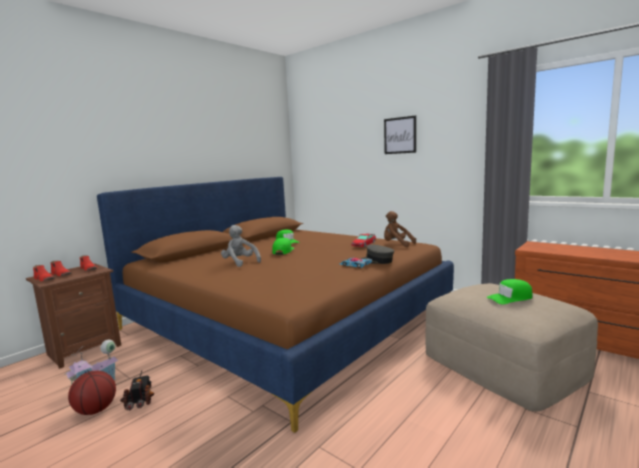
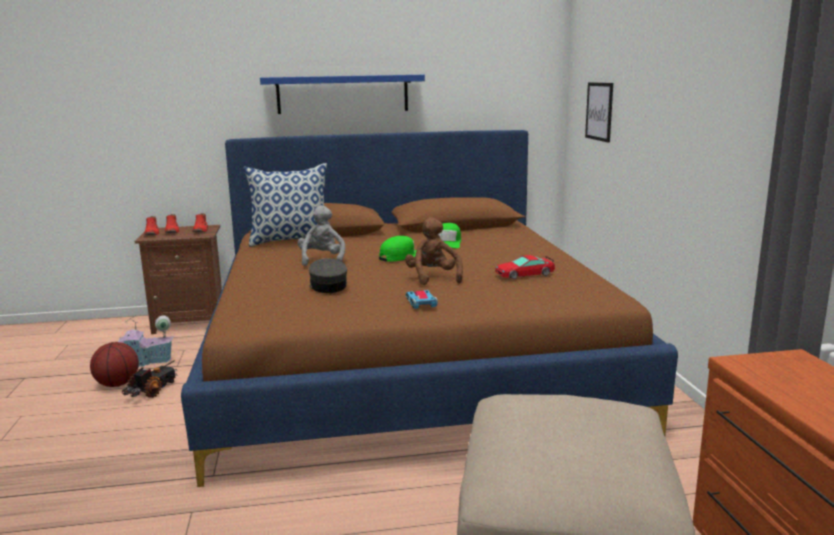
camera: 40 degrees right, 5 degrees up
(177, 157) = (342, 94): none -> blue shelf
(183, 260) = (291, 241): none -> pillow
(377, 261) = (463, 306): grey cap -> grey cap (327, 286)
(396, 244) = (573, 288): brown plush toy -> brown plush toy (433, 278)
(400, 135) = (683, 71): picture -> picture (599, 111)
(510, 298) = (562, 437): green cap -> none

